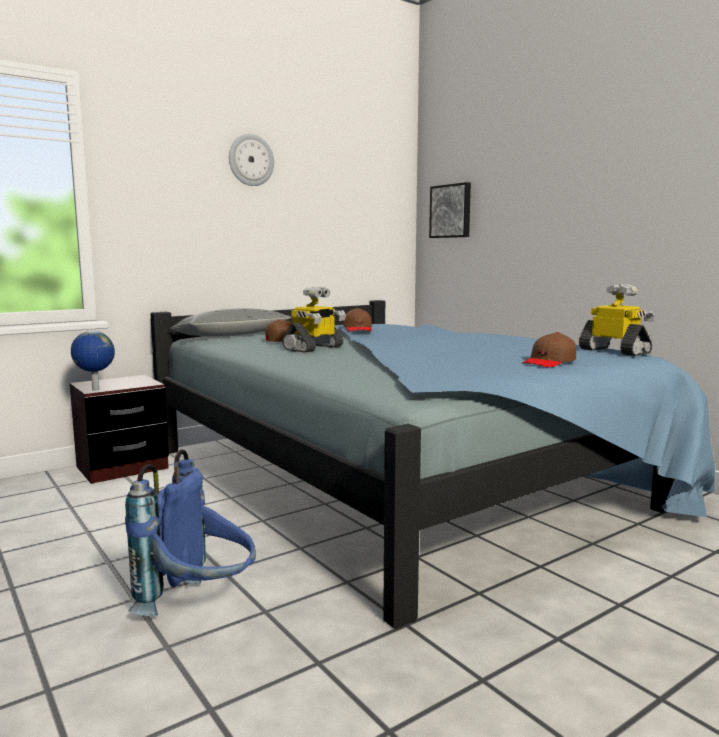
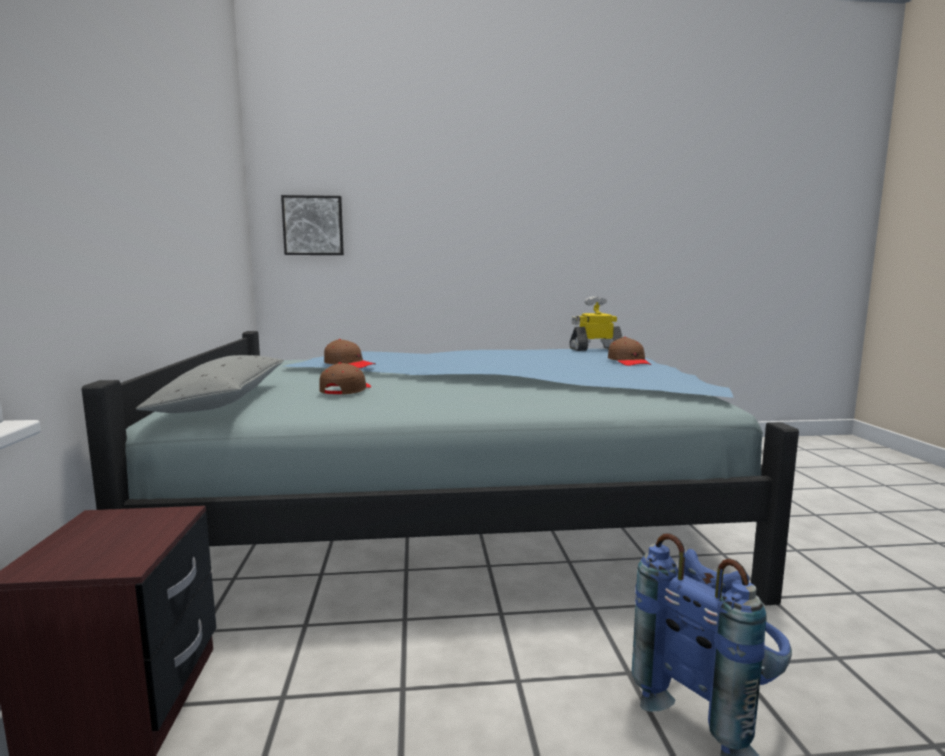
camera: 60 degrees left, 0 degrees up
(95, 390) = (130, 562): globe -> none
(251, 160) = (146, 120): wall clock -> none
(314, 348) = (422, 390): toy robot -> none

